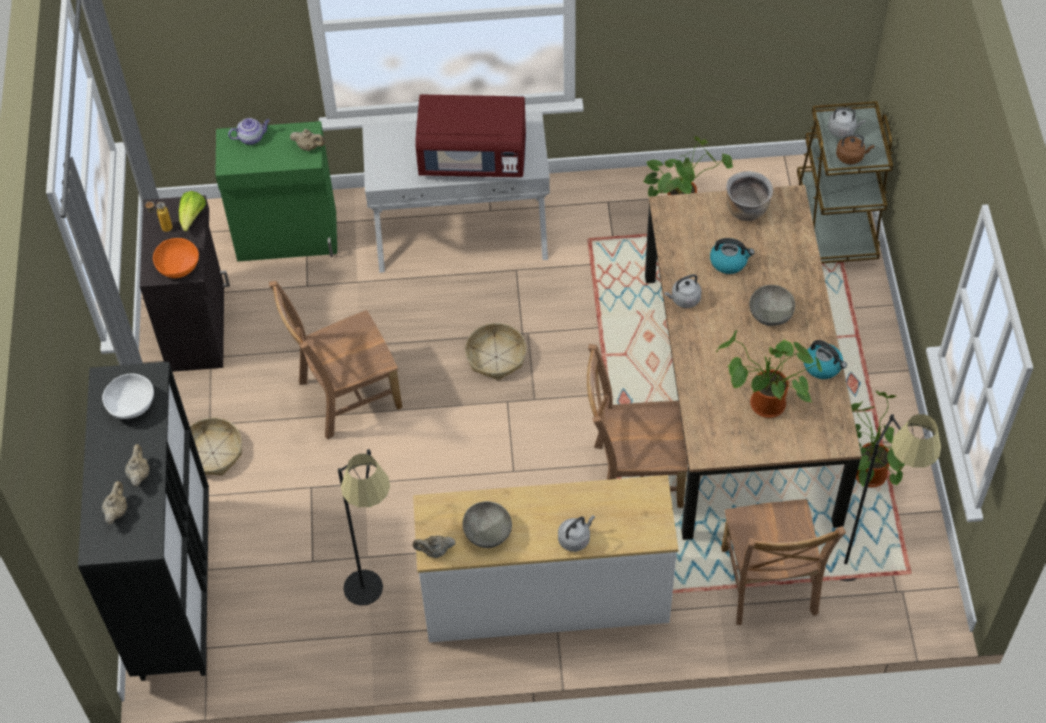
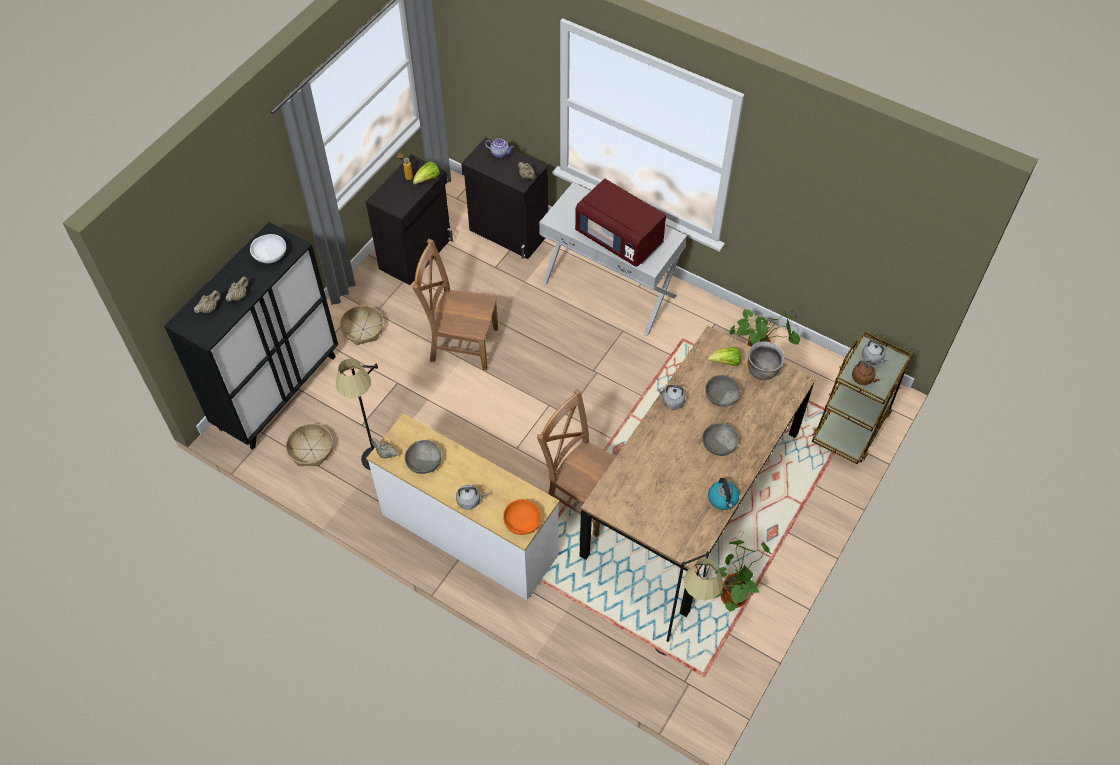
camera: 35 degrees right, 0 degrees up
(178, 265) = (396, 202): orange bowl -> orange bowl (522, 522)
(288, 237) = (508, 233): green cabinet -> black cabinet
(496, 357) = (565, 375): basket -> basket (311, 449)
(702, 224) = (725, 362): none -> lettuce
(729, 261) = (721, 396): kettle -> grey bowl
(763, 406) = (661, 499): potted plant -> none
(768, 585) = (607, 620): brown chair -> none

